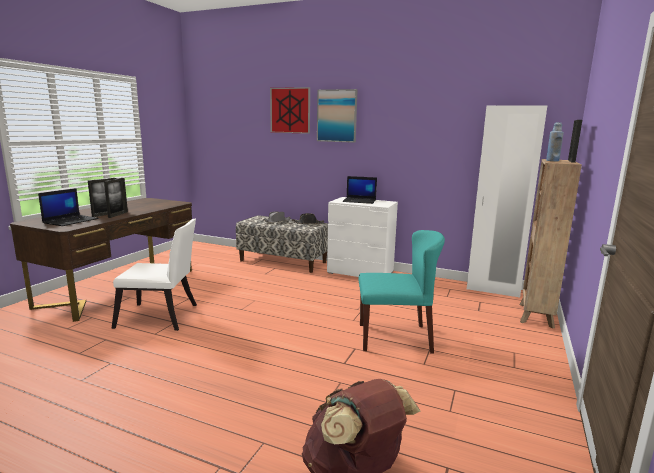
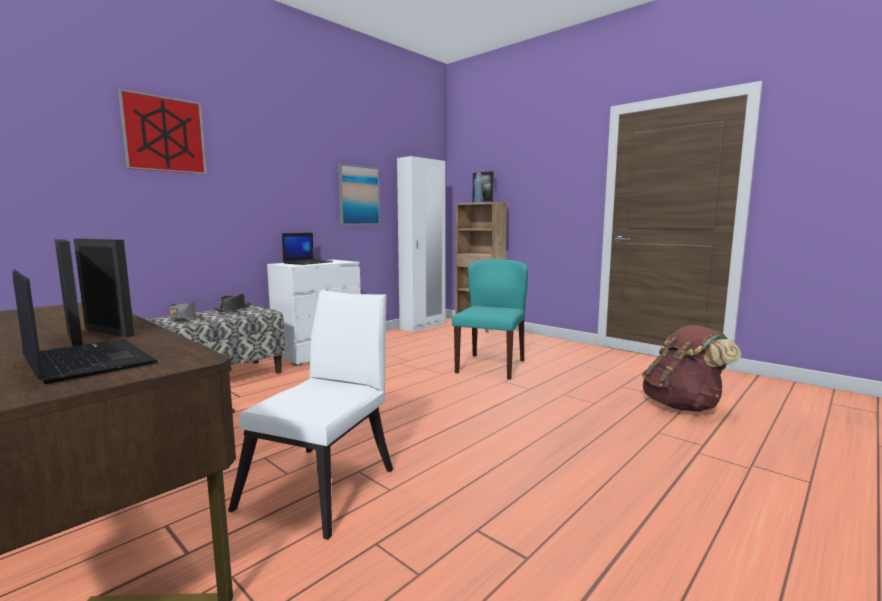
camera: 70 degrees left, 5 degrees down
(337, 116) = (247, 151): picture -> picture (358, 195)

